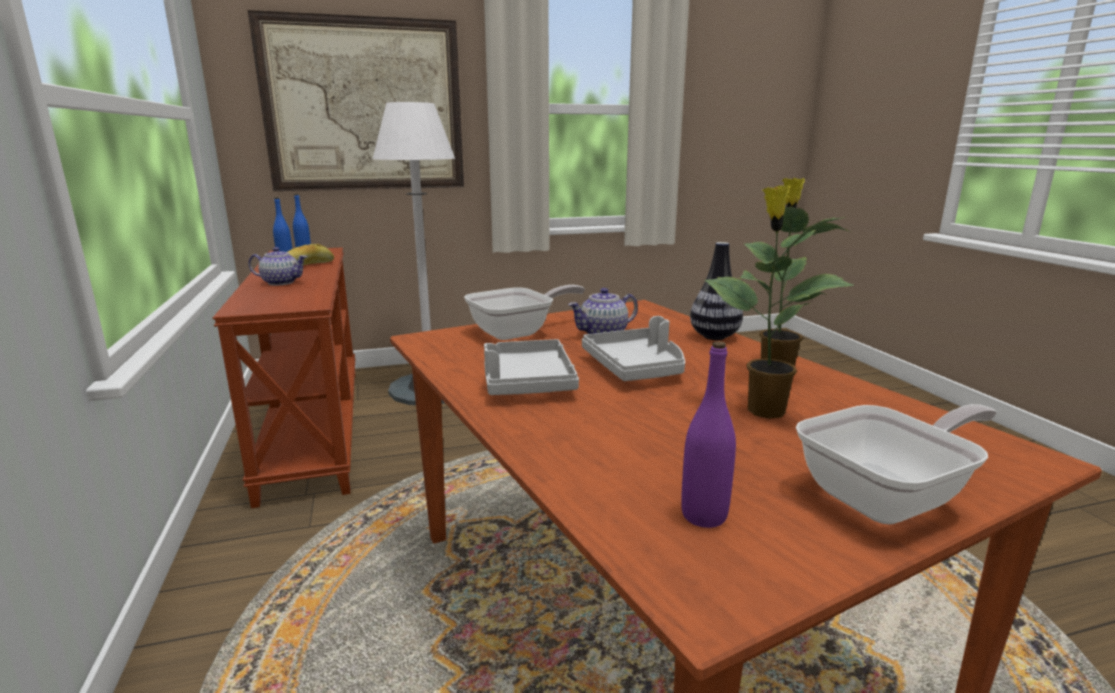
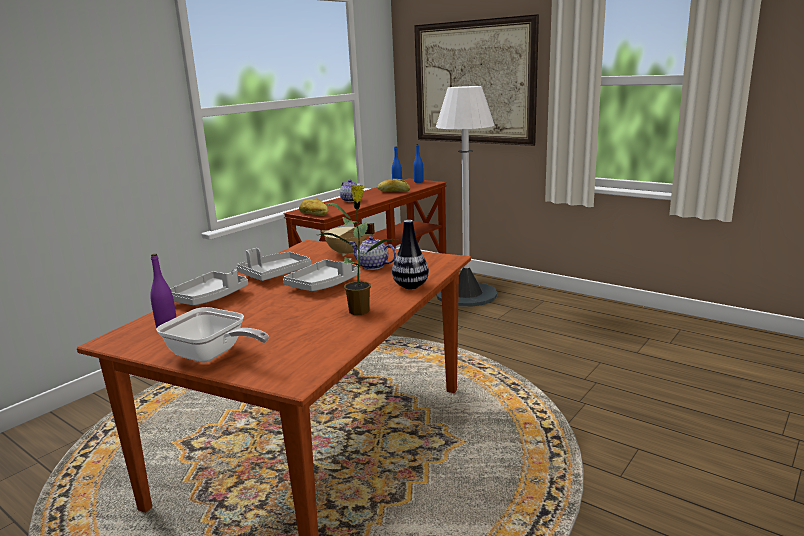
camera: 55 degrees right, 0 degrees up
(285, 306) = (314, 214): none -> bread
(518, 332) = (347, 253): frying pan -> beige cooking pot
(566, 447) = (209, 298): none -> grey tray
(763, 411) = (293, 318): potted plant -> none

